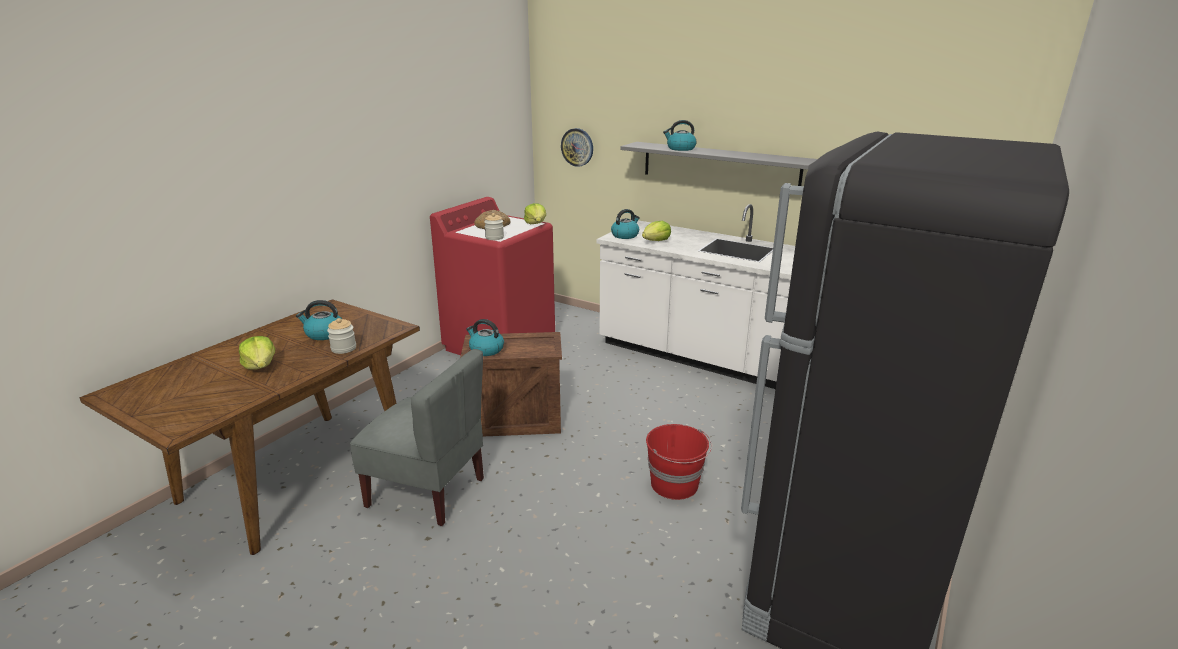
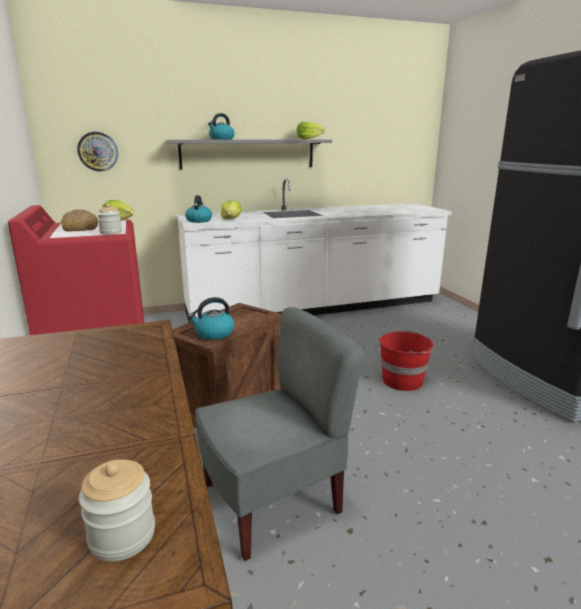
camera: 50 degrees left, 5 degrees down
(261, 366) = (73, 430): lettuce -> lettuce (308, 139)
(324, 334) = (71, 366): kettle -> none
(343, 348) = (143, 364): jar -> jar (122, 536)

